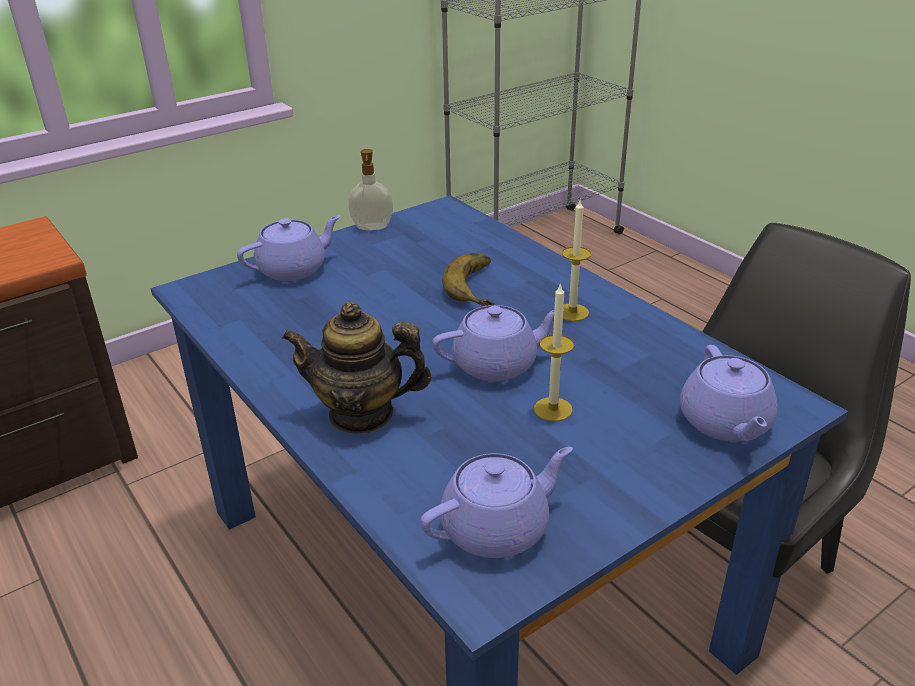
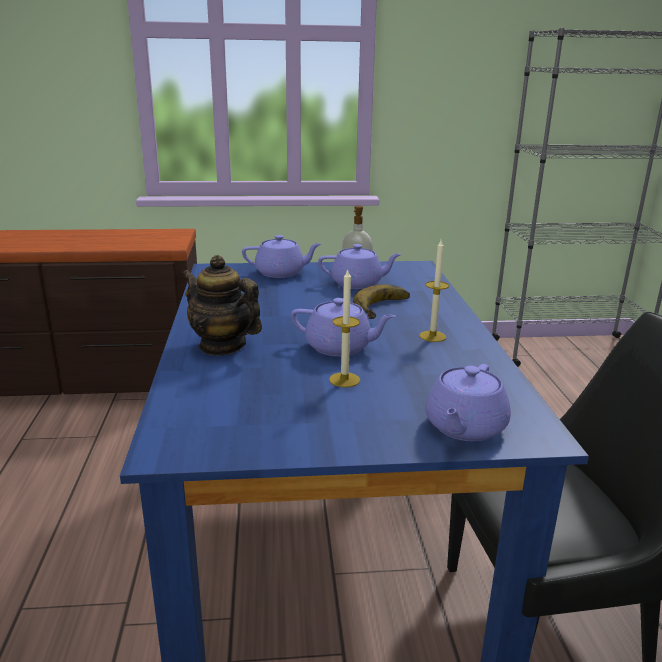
camera: 30 degrees right, 10 degrees down
(497, 528) = (221, 424): purple teapot -> purple teapot (358, 283)

